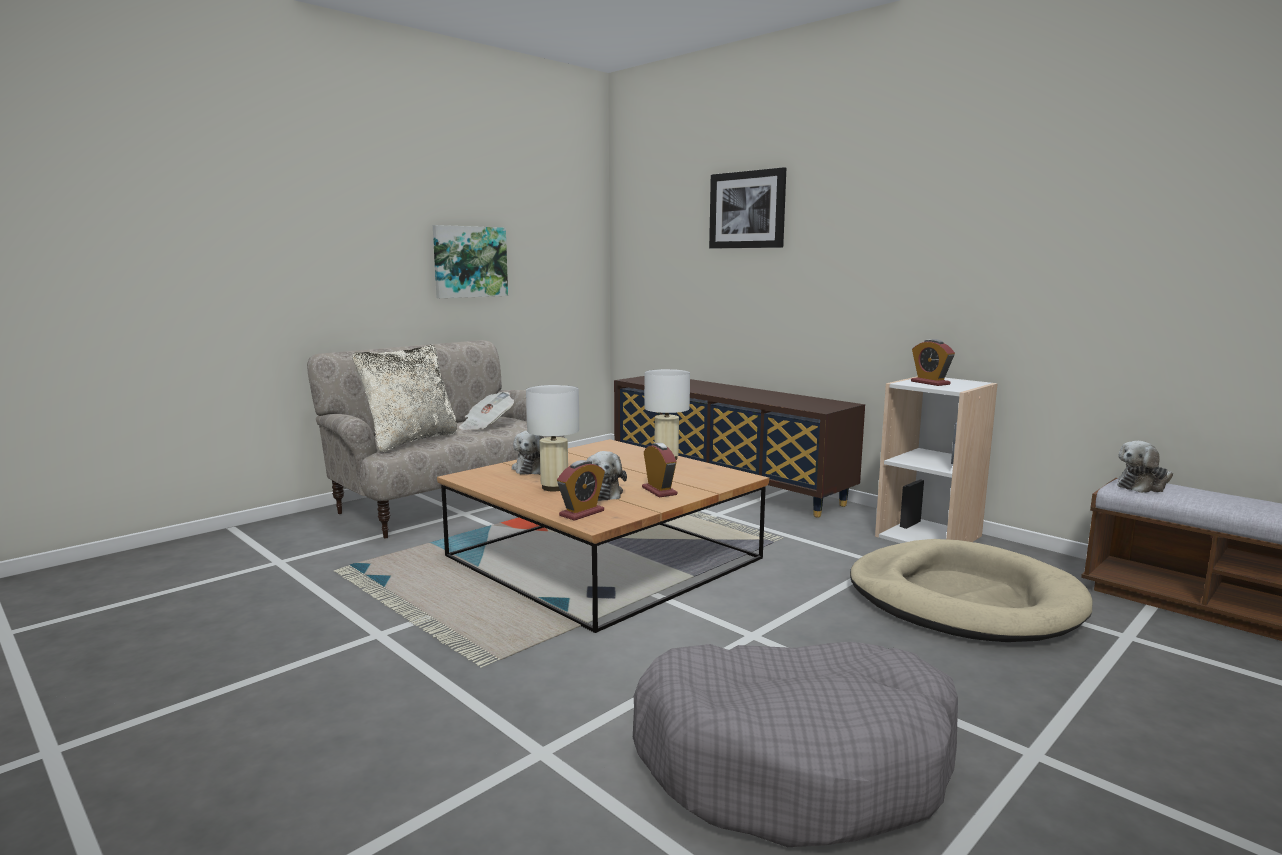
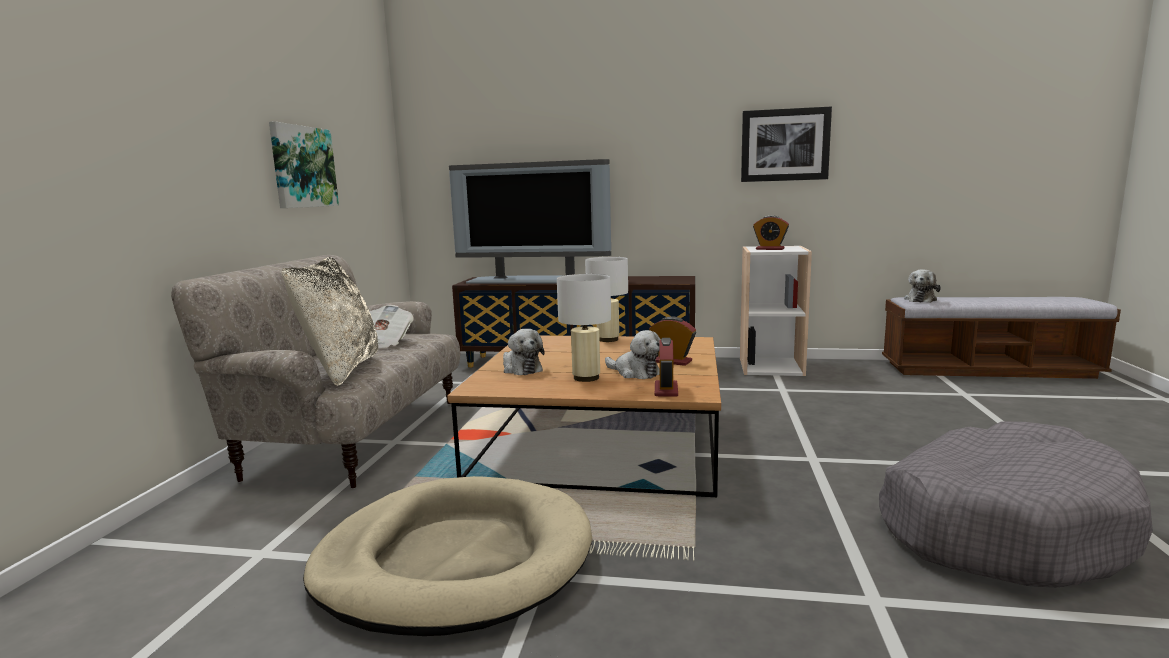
camera: 35 degrees left, 0 degrees up
(692, 385) = (533, 280): none -> television
(747, 210) = (565, 119): picture -> picture (785, 145)
(963, 599) = (863, 398): beige dog bed -> beige dog bed (454, 560)

